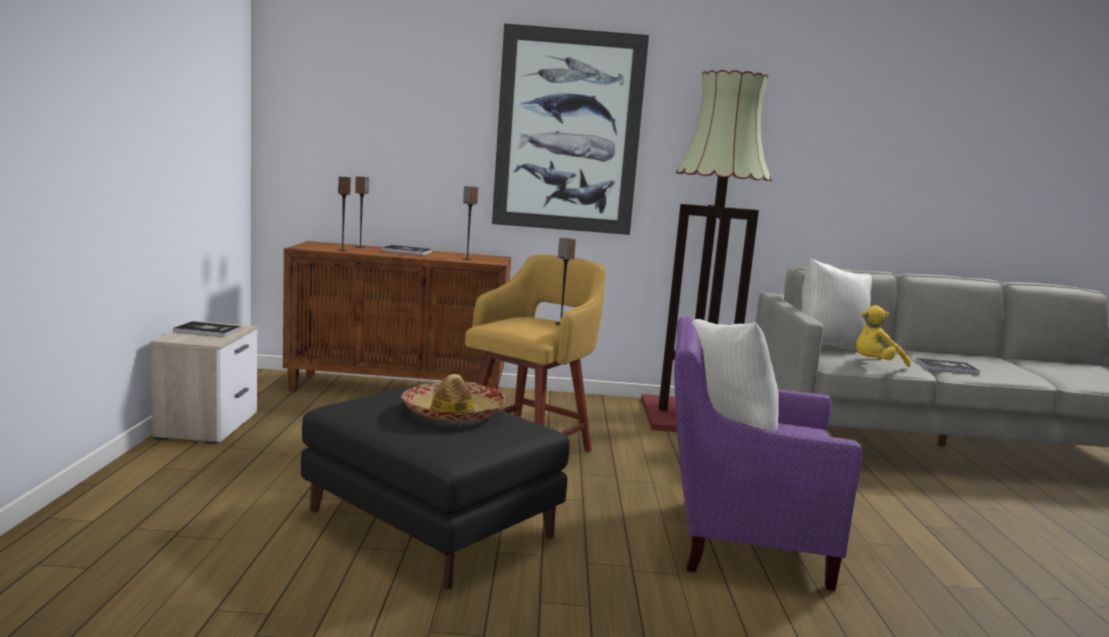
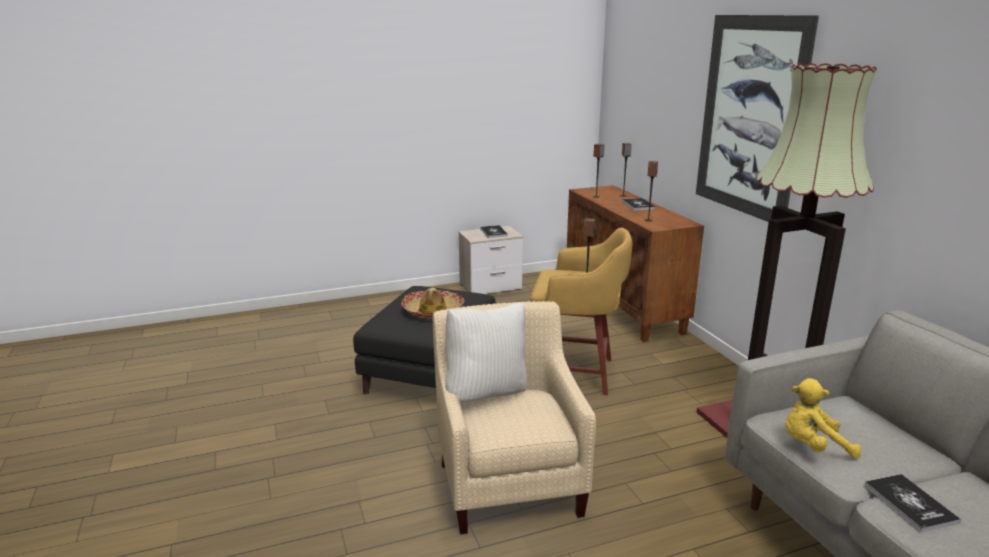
camera: 70 degrees right, 10 degrees up
(738, 539) = (510, 481): purple armchair -> beige armchair
(829, 347) = (855, 415): white pillow -> none
(875, 365) = (813, 446): yellow plush toy -> yellow plush toy turned 45 degrees counterclockwise

